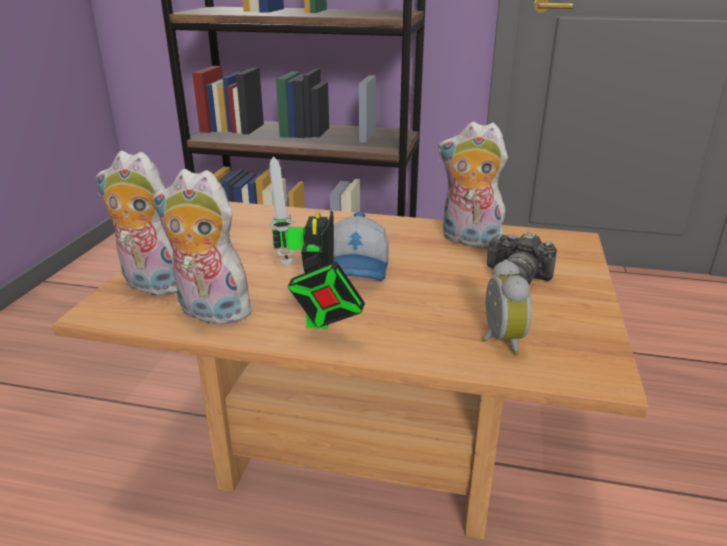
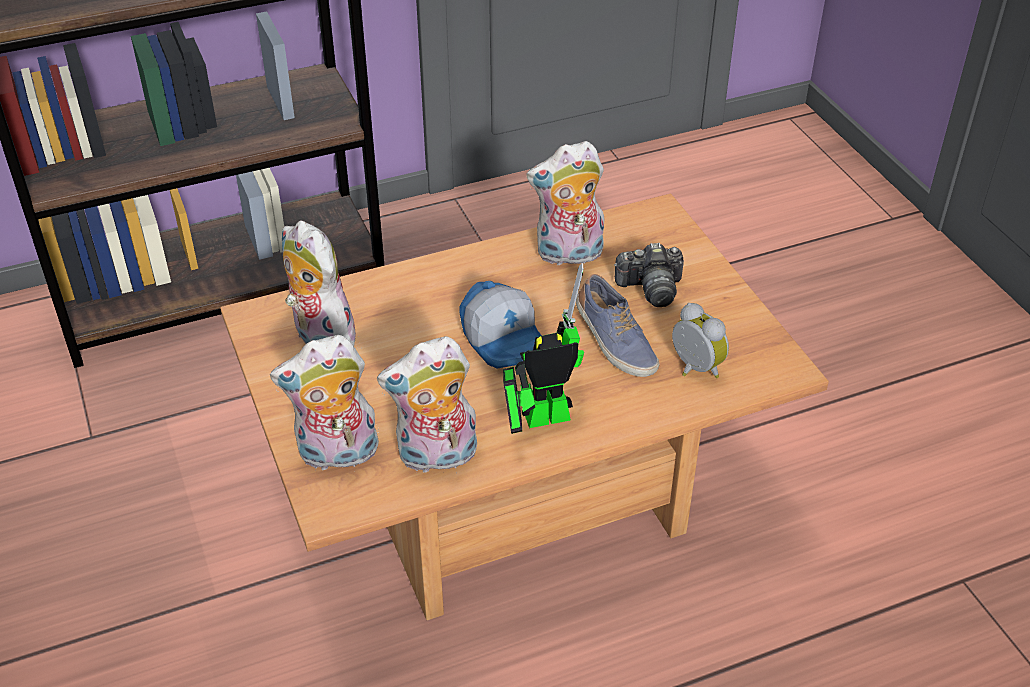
camera: 35 degrees left, 15 degrees up
(238, 228) = (319, 337): none -> plush toy
(319, 320) = (539, 418): toy robot -> toy robot turned 105 degrees clockwise
(444, 298) = (614, 342): none -> shoe

